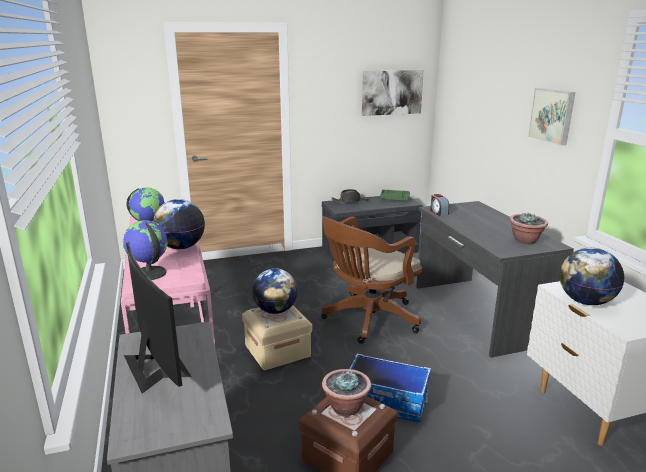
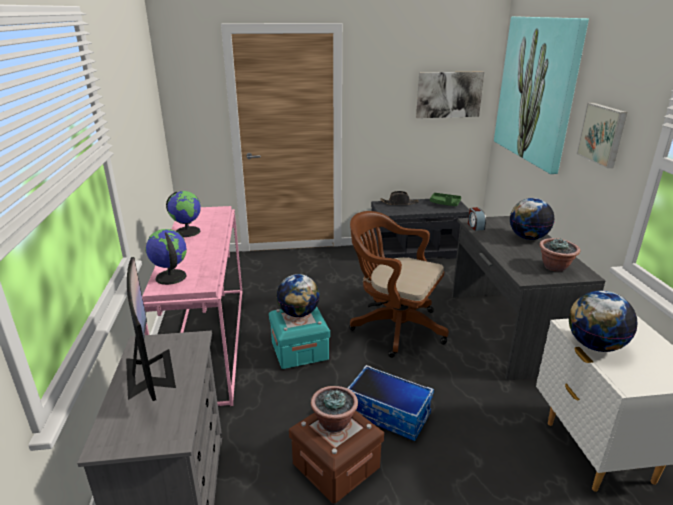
camera: 10 degrees right, 5 degrees up
(181, 247) = (208, 250): globe -> globe (528, 237)
(277, 351) = (299, 350): beige storage box -> turquoise storage box
(367, 320) = (393, 327): brown office chair -> brown office chair turned 60 degrees clockwise
(479, 83) = (537, 90): none -> picture

